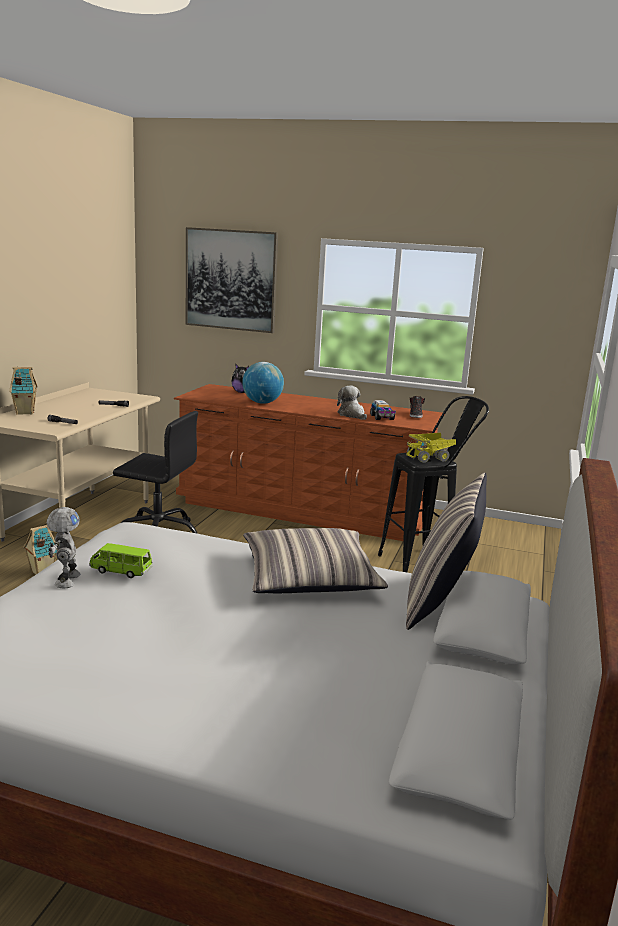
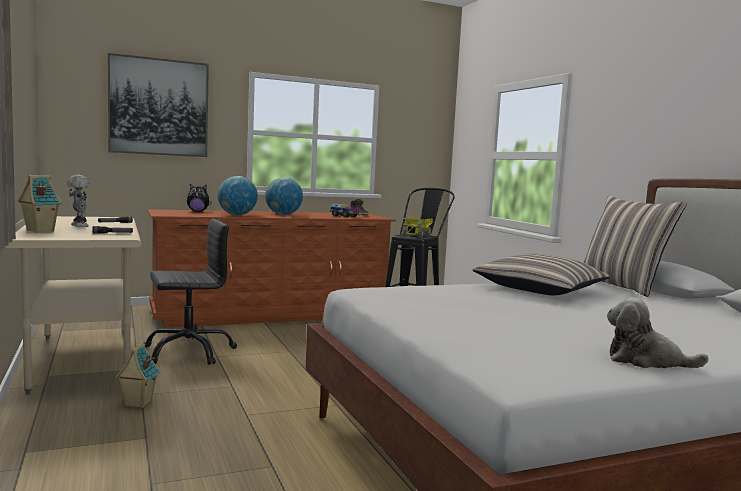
camera: 40 degrees left, 10 degrees down
(66, 580) = (427, 318): toy robot -> toy robot (78, 226)
(121, 571) = (448, 305): green toy car -> none
(317, 406) = (283, 214): none -> globe
(352, 415) = (323, 216): plush toy -> plush toy (646, 361)

